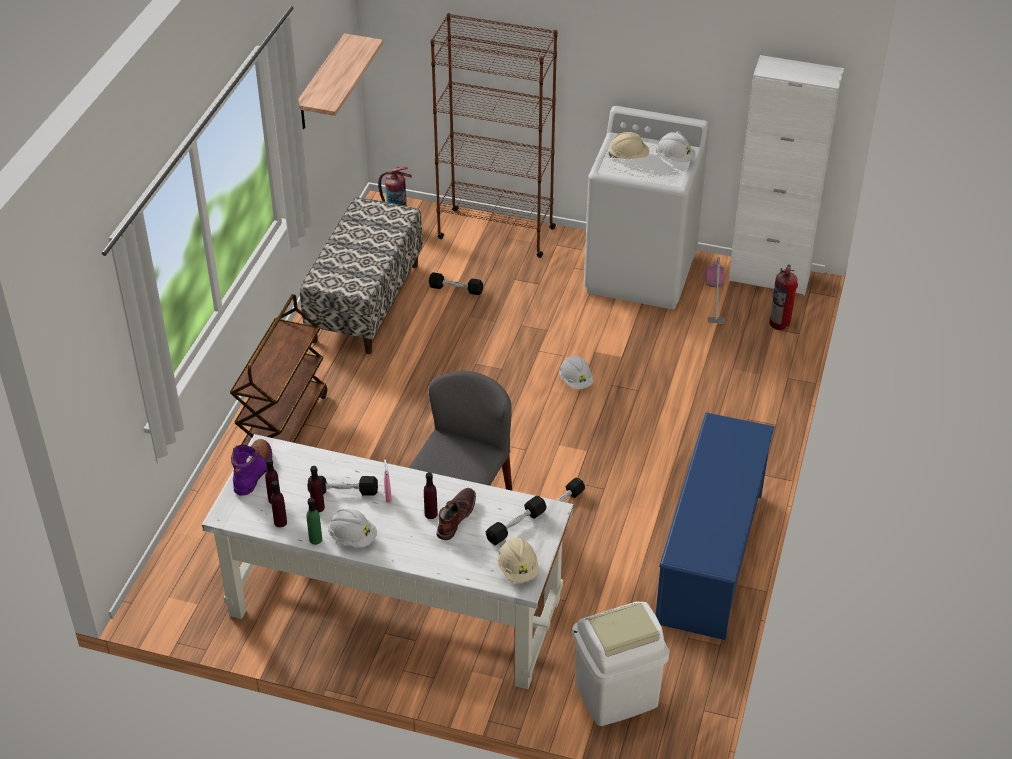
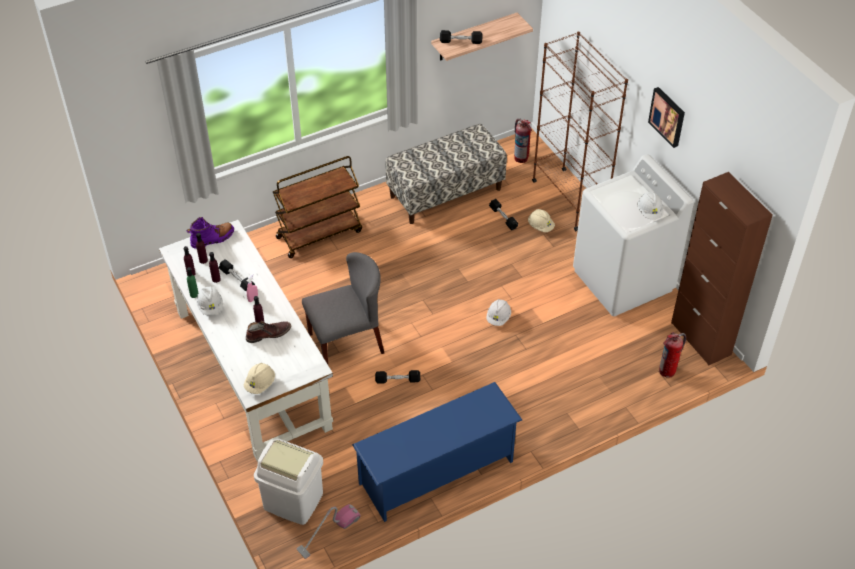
camera: 45 degrees right, 5 degrees up
(516, 526) = (289, 361): black dumbbell -> black dumbbell (461, 41)
(628, 156) = (622, 193): beige hard hat -> beige hard hat (540, 226)
(635, 42) = (668, 116): none -> picture
(714, 297) = (648, 327): vacuum cleaner -> vacuum cleaner (328, 533)
(769, 277) = (700, 338): white cabinet -> brown cabinet

